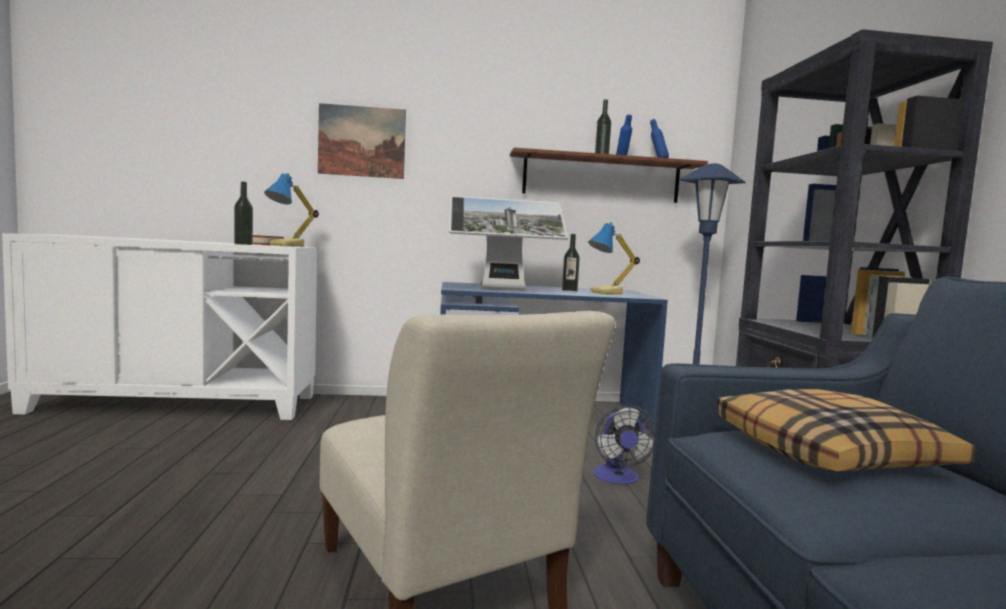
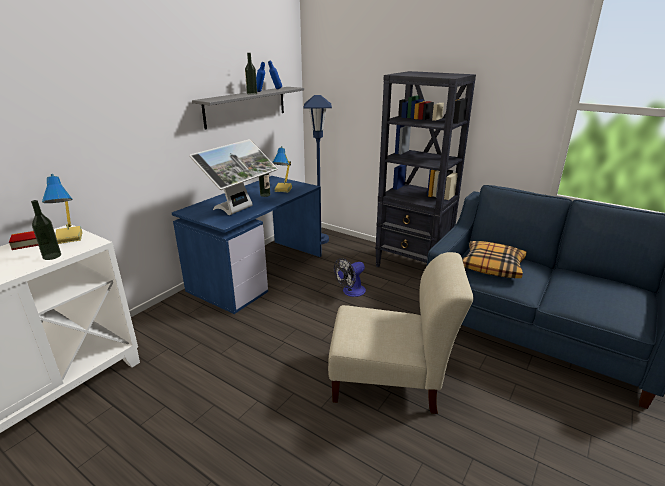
camera: 50 degrees left, 20 degrees up
(362, 141) = (77, 115): picture -> none
(601, 178) = (246, 106): brown shelf -> grey shelf
(618, 478) = (350, 292): fan -> fan turned 105 degrees clockwise

